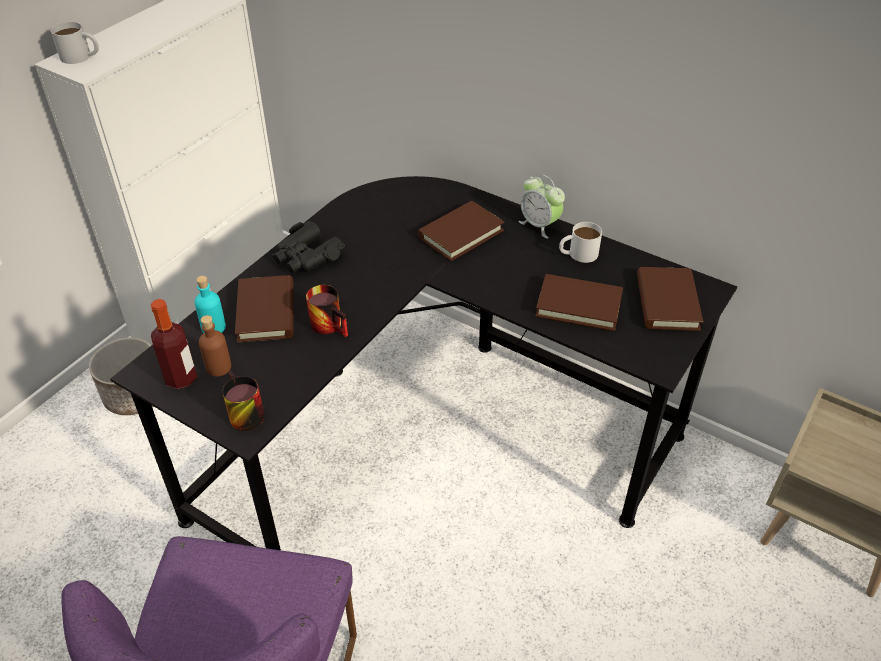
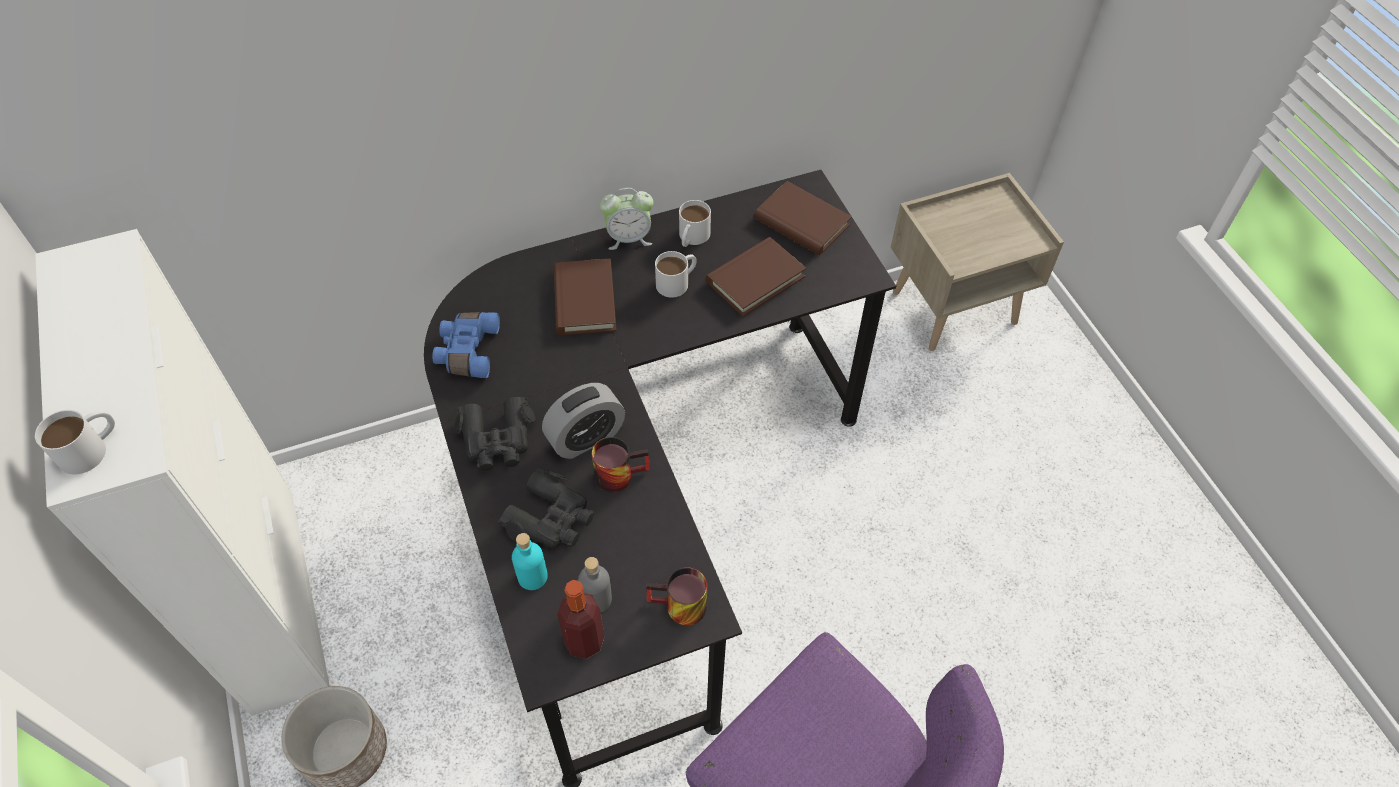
camera: 55 degrees left, 10 degrees up
(218, 367) = (596, 599): brown bottle -> grey bottle
(266, 312) = (551, 518): brown book -> black binoculars
(346, 294) = (586, 438): none -> alarm clock
(364, 207) = (467, 351): none -> blue binoculars
(528, 267) = (677, 281): none -> white mug

